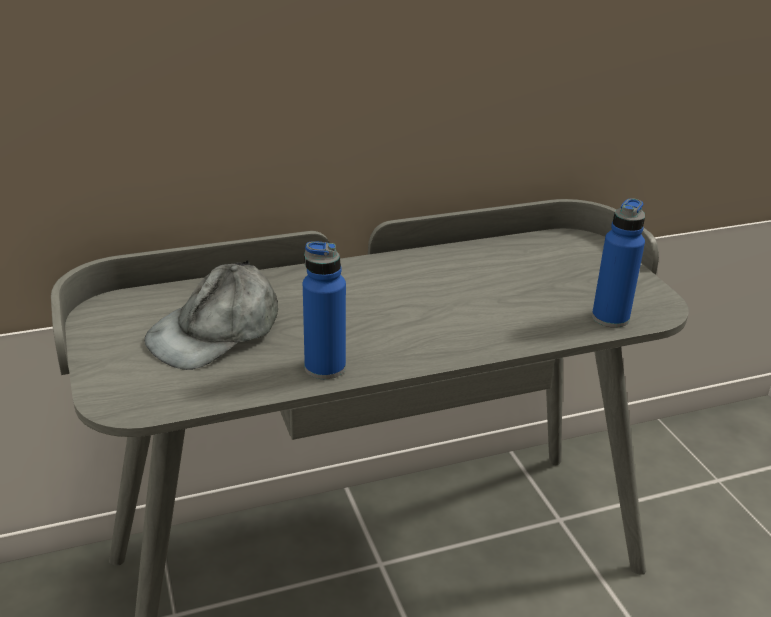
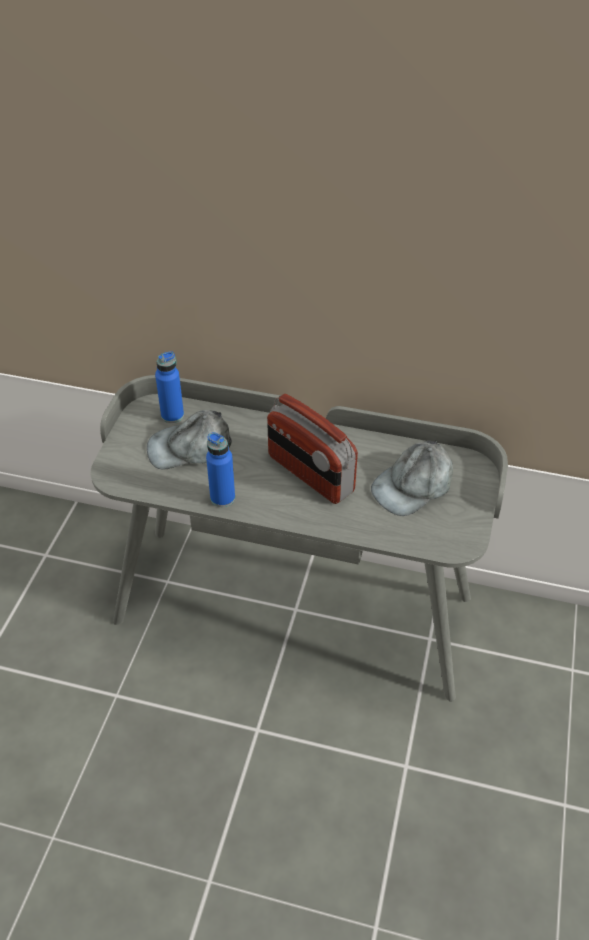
camera: 35 degrees right, 15 degrees up
(411, 305) = (310, 474): none -> radio
(540, 275) = (413, 485): none -> grey cap
(610, 318) = (420, 537): blue bottle -> blue bottle (172, 415)

